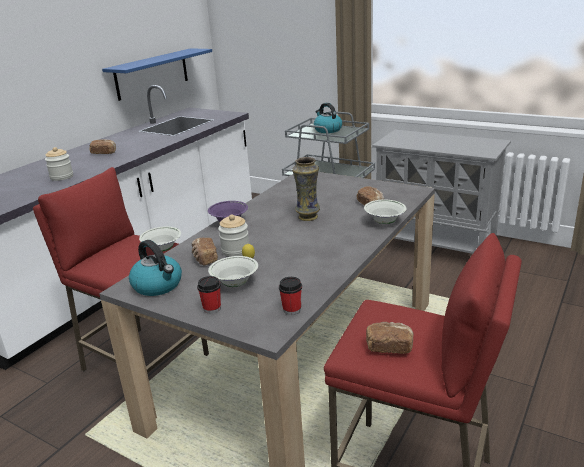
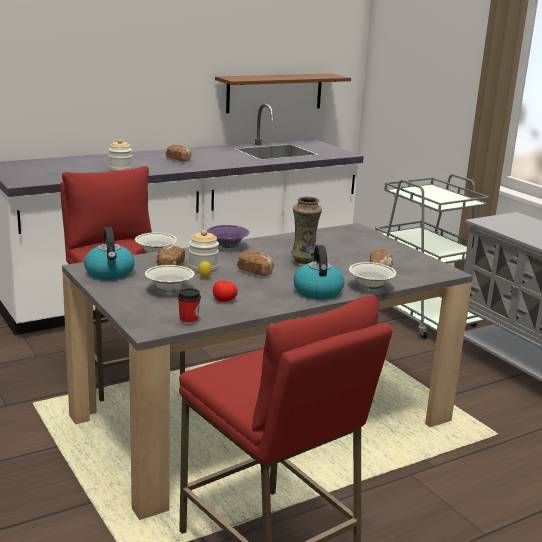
camera: 25 degrees right, 5 degrees down
(152, 74) = (275, 92): blue shelf -> brown shelf
(212, 308) = (129, 300): cup -> none
(293, 276) = (224, 300): none -> tomato
(327, 130) = (438, 194): kettle -> kettle (317, 291)
(389, 347) = (244, 378): bread -> bread (255, 272)

